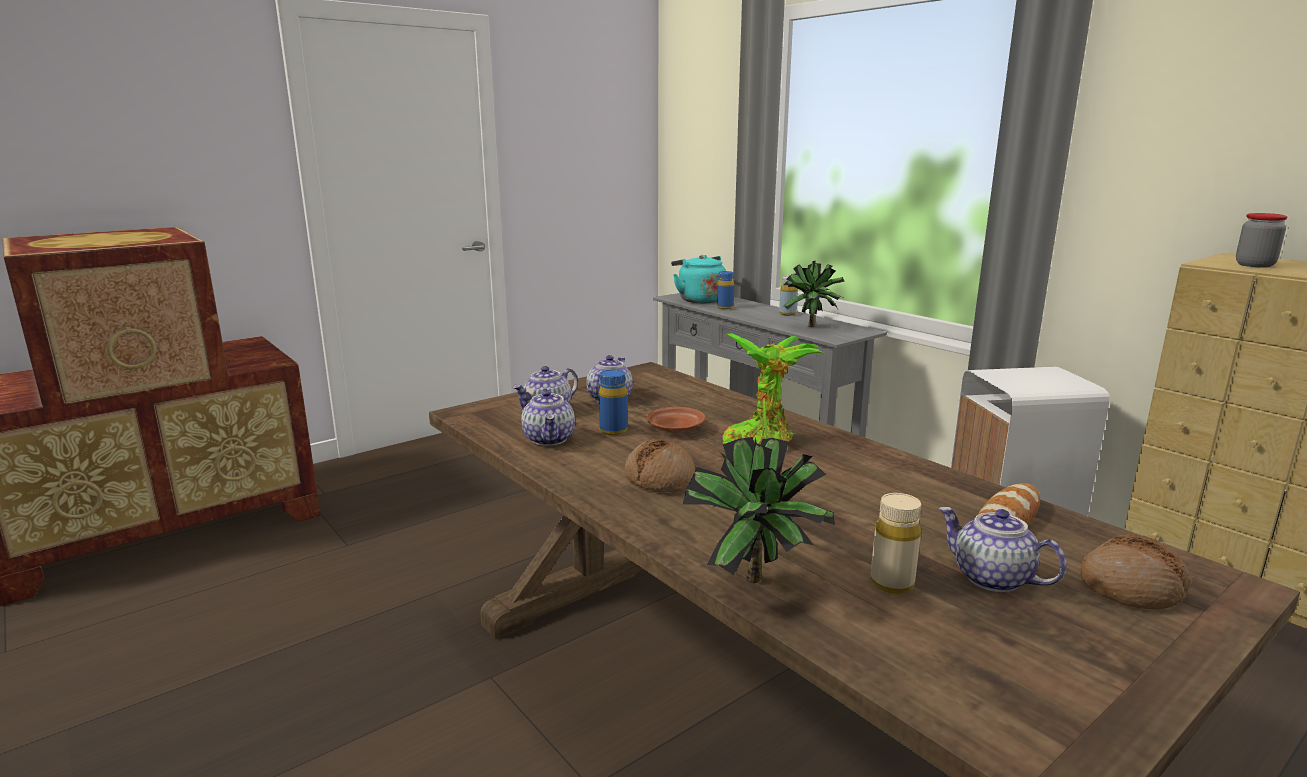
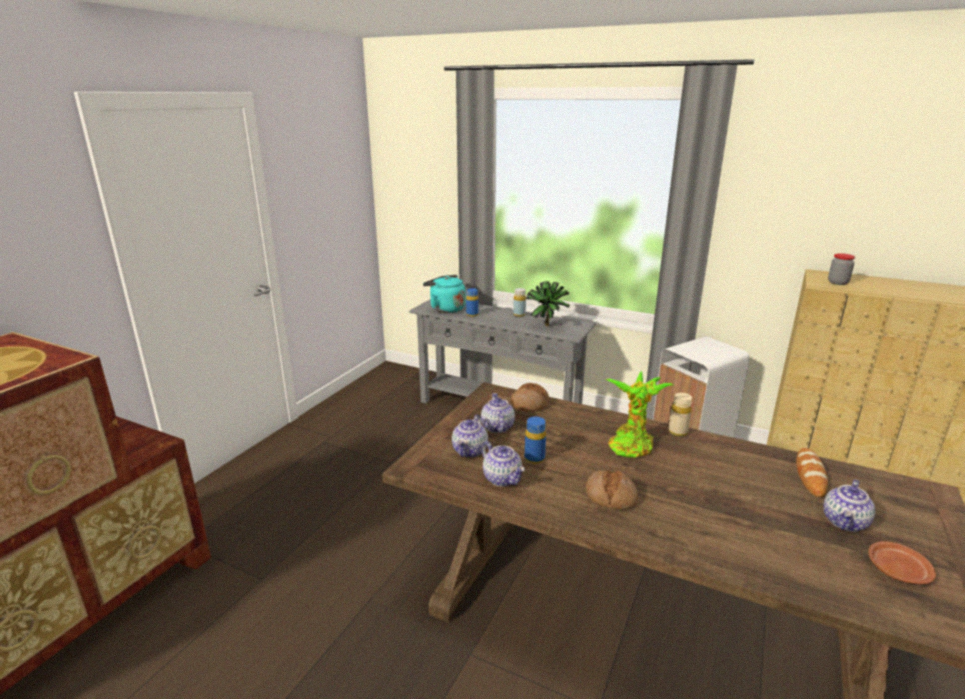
camera: 25 degrees left, 5 degrees up
(675, 428) = (570, 446): brown plate -> brown plate (897, 570)
(759, 585) = (754, 568): potted plant -> none
(892, 583) = (810, 543): beige bottle -> beige bottle (677, 432)
(991, 578) = (845, 522): teapot -> teapot turned 75 degrees counterclockwise
(1131, 587) = (901, 507): bread -> bread (529, 404)

